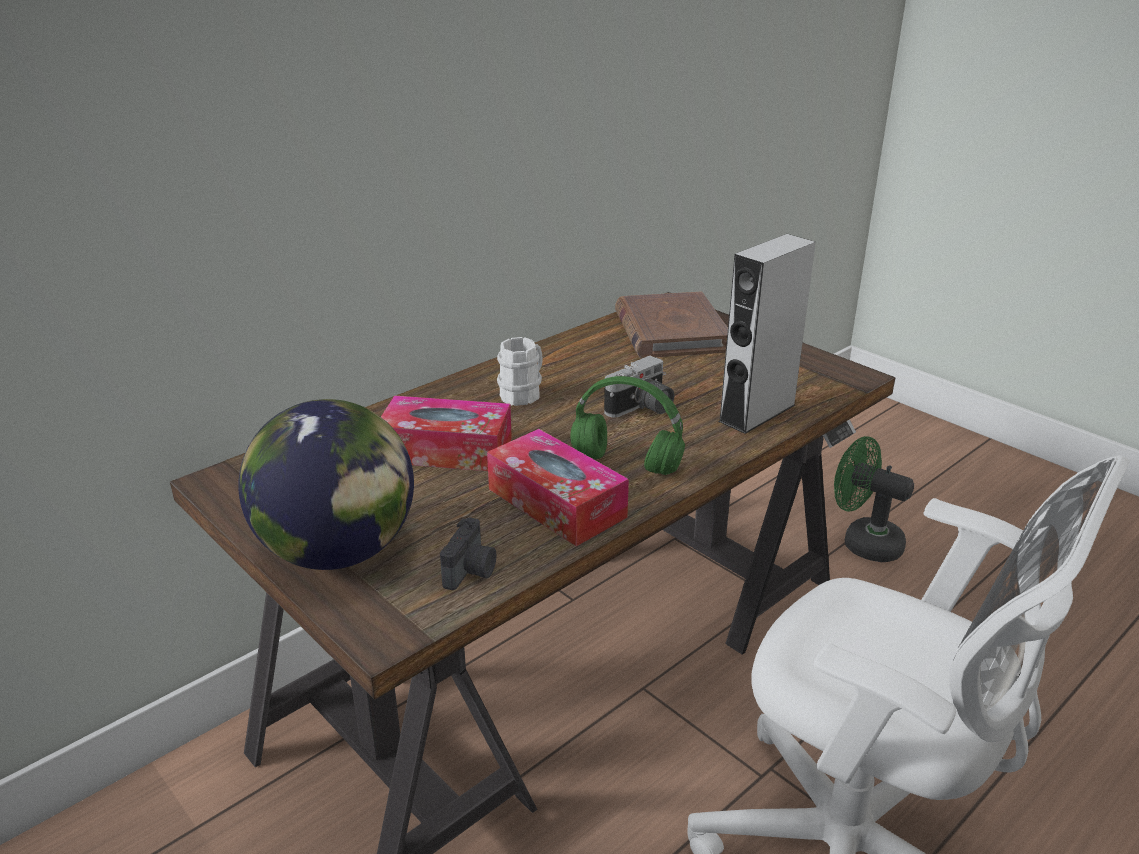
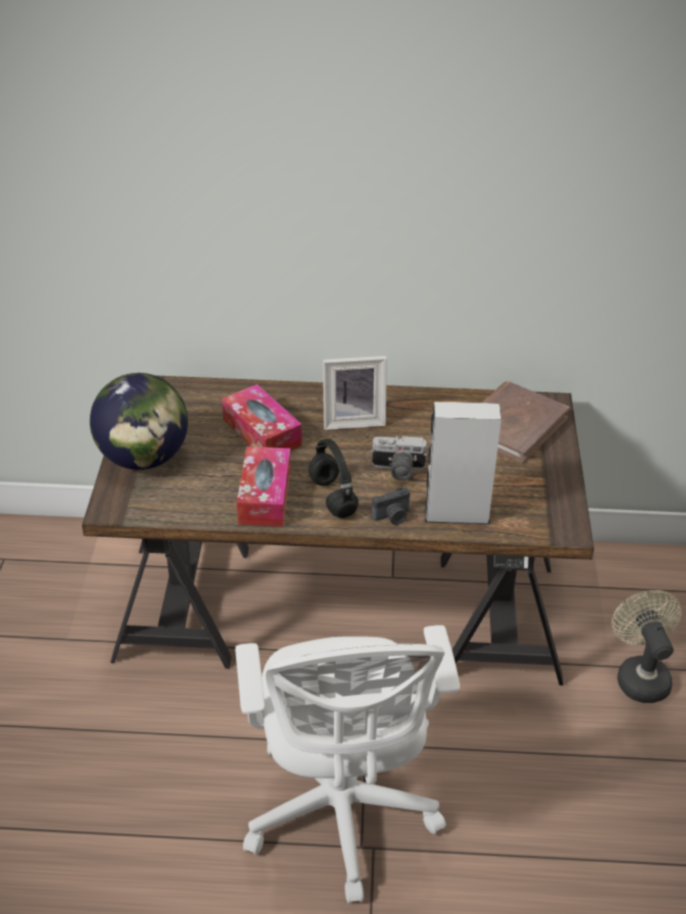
camera: 45 degrees right, 10 degrees up
(471, 571) = (178, 505): camera -> camera (392, 517)
(524, 393) = (353, 419): white mug -> picture frame
(624, 463) = (331, 496): green headphones -> black headphones
(863, 542) = (639, 675): green fan -> beige fan

